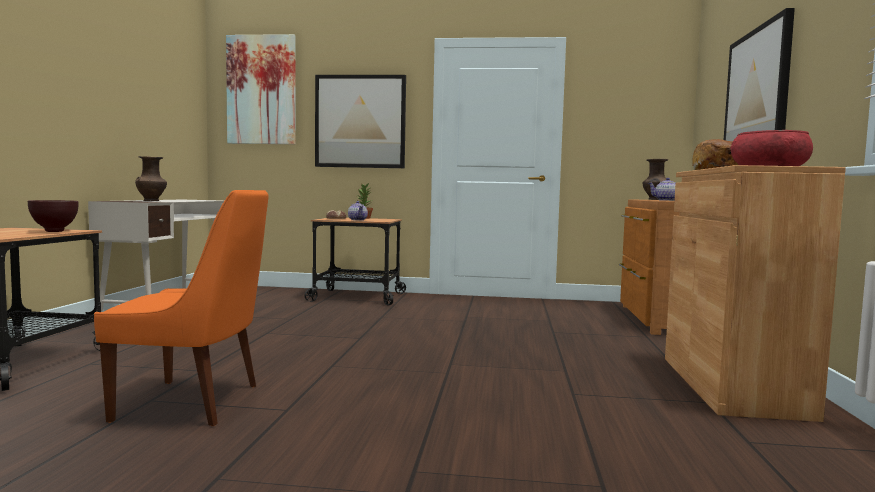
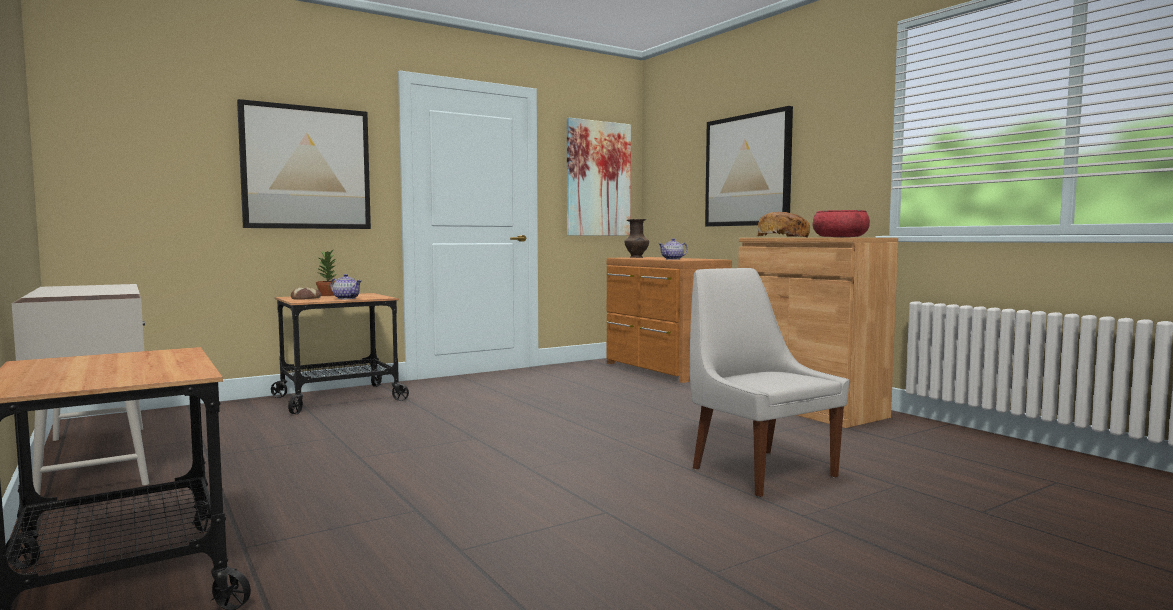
camera: 40 degrees left, 0 degrees up
(53, 231) = (164, 357): brown bowl -> none
(152, 201) = (88, 294): brown vase -> none
(194, 402) = (510, 536): orange chair -> none
(261, 90) = (142, 112): picture -> picture (598, 179)
(493, 422) = (759, 471): none -> white chair

